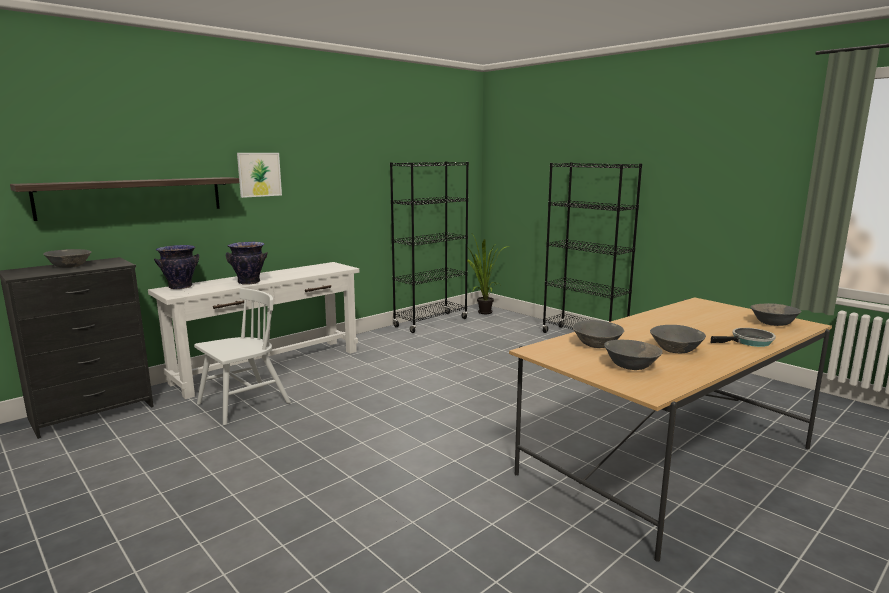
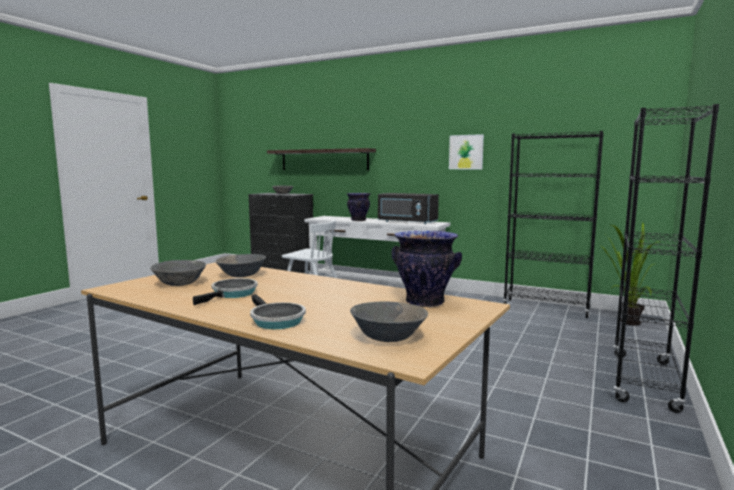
camera: 70 degrees right, 5 degrees down
(180, 287) = (333, 217): vase -> vase (425, 302)
(259, 174) = (397, 147): picture -> picture (466, 152)
(306, 271) = (406, 222): none -> black microwave
(675, 350) = (232, 294): grey bowl -> frying pan

